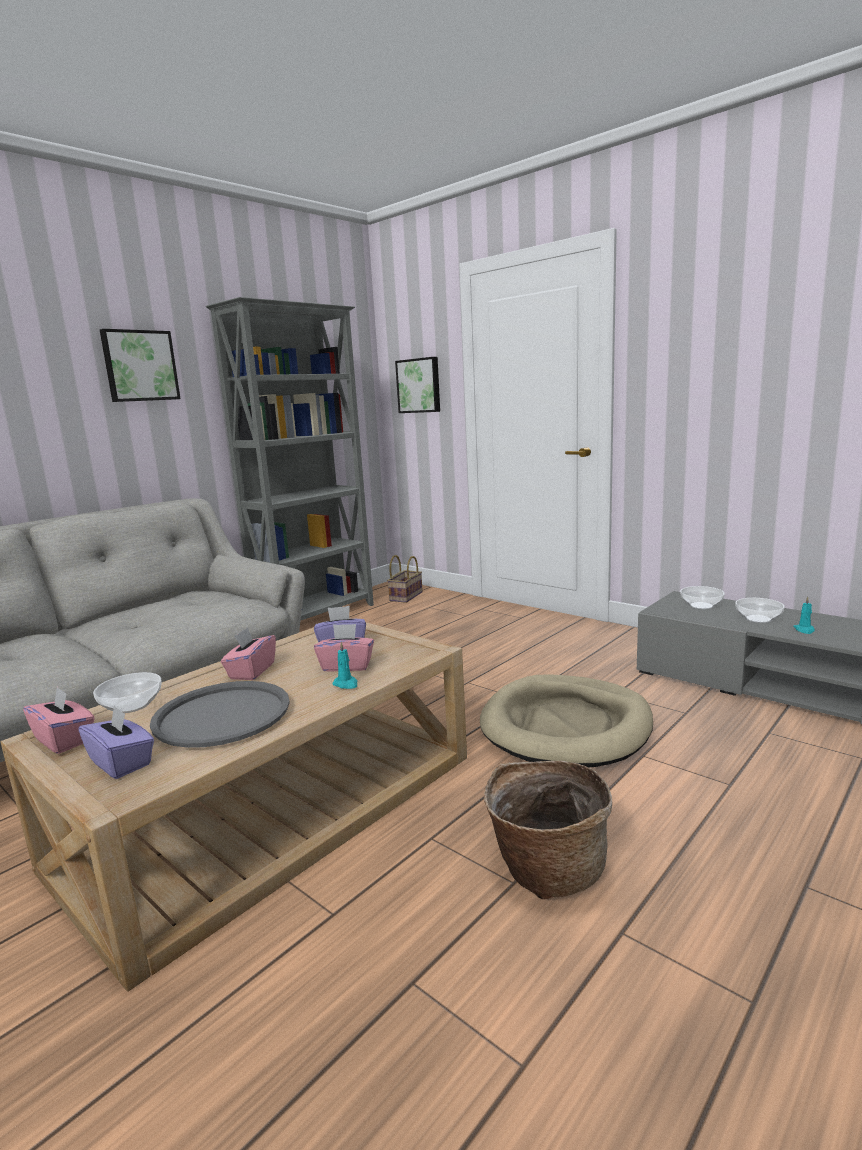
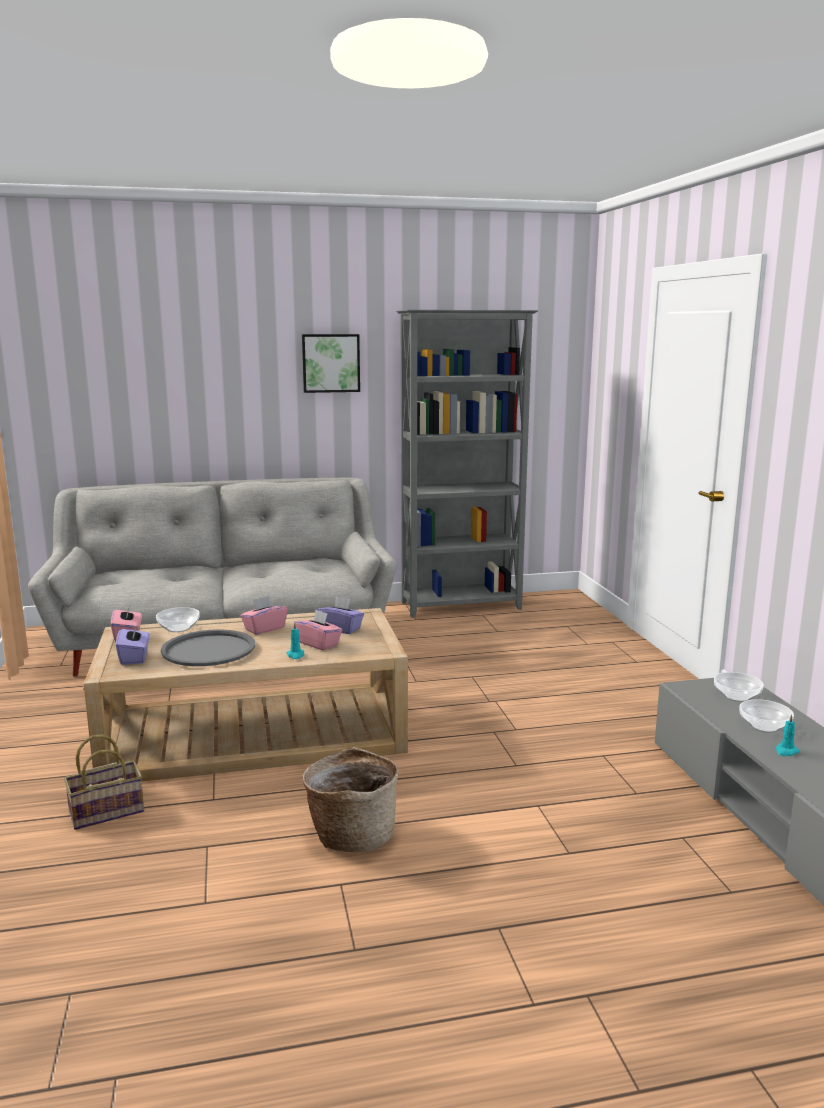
camera: 35 degrees right, 0 degrees up
(406, 596) = (562, 609): basket -> basket (108, 811)
(419, 385) = (614, 389): picture -> none
(566, 726) = (515, 762): beige dog bed -> none

